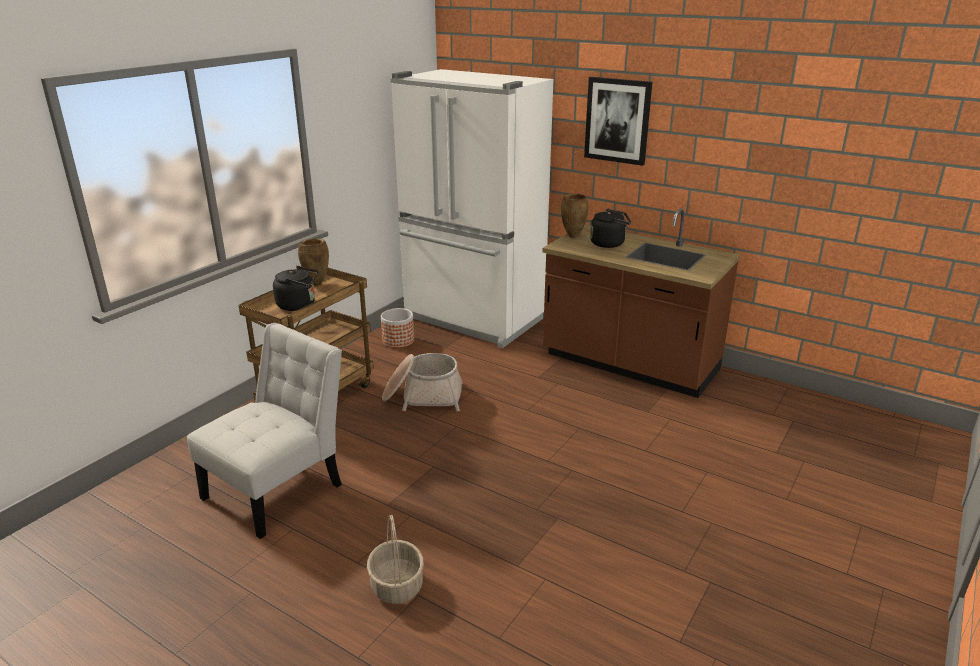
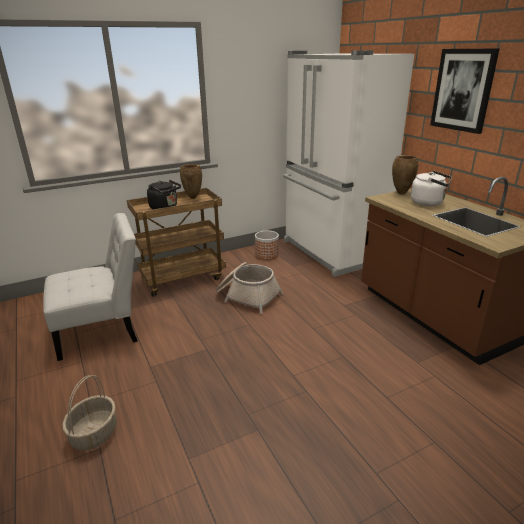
camera: 30 degrees right, 0 degrees up
(609, 243) = (429, 203): black kettle -> white kettle

